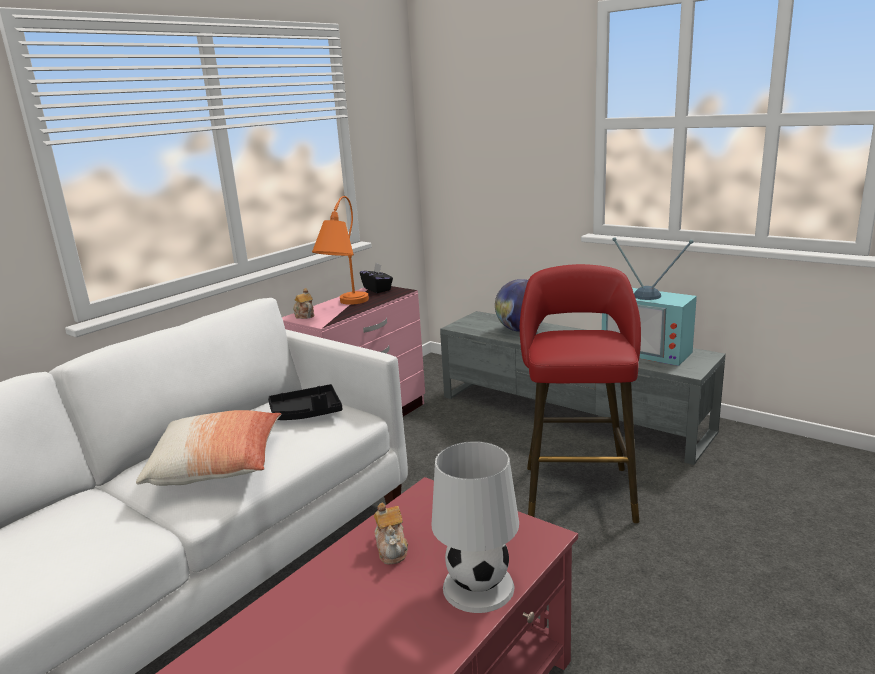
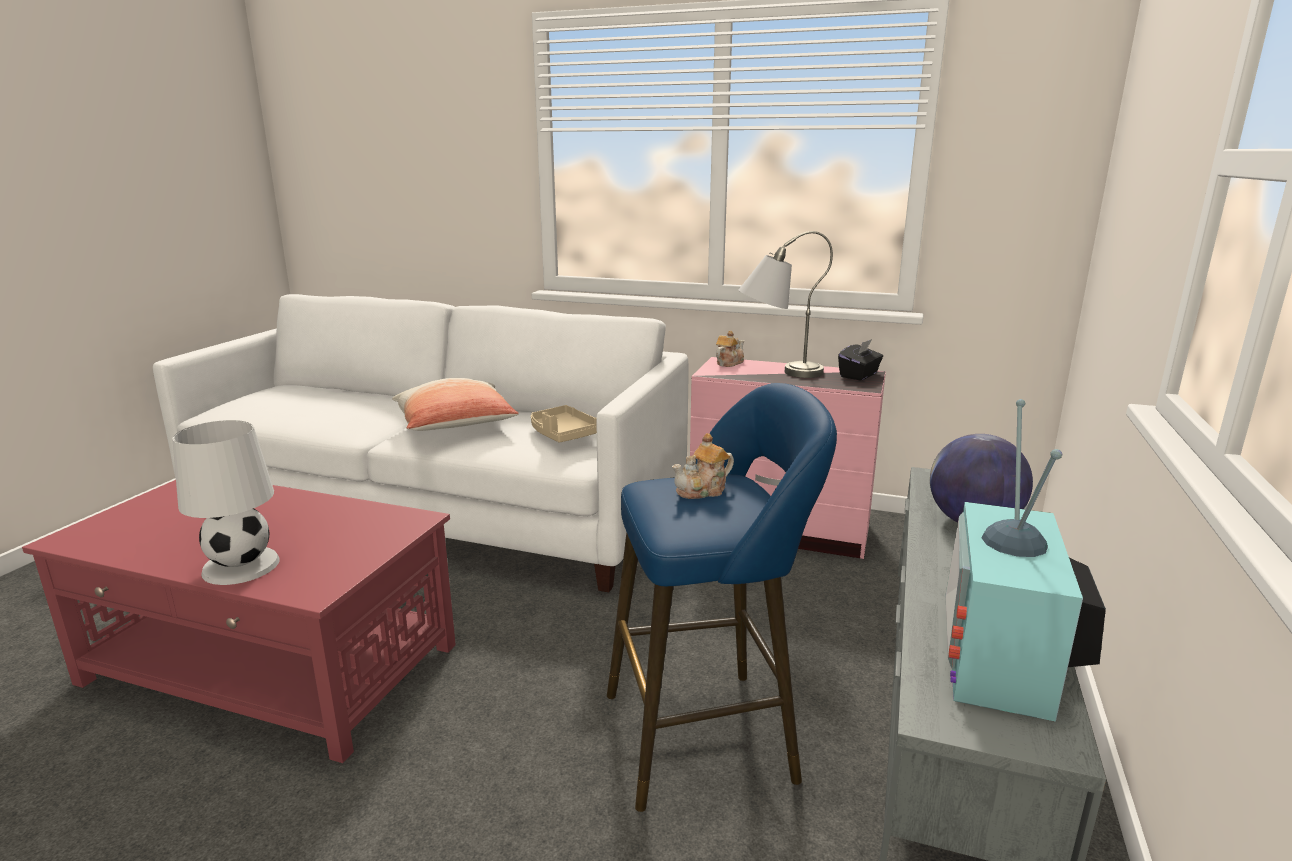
camera: 70 degrees right, 0 degrees up
(306, 413) = (563, 434): black tray -> beige tray
(345, 306) = (777, 372): orange table lamp -> grey table lamp
(392, 548) = (317, 519): teapot -> teapot (703, 490)
(578, 489) = (709, 733): red stool -> blue stool

